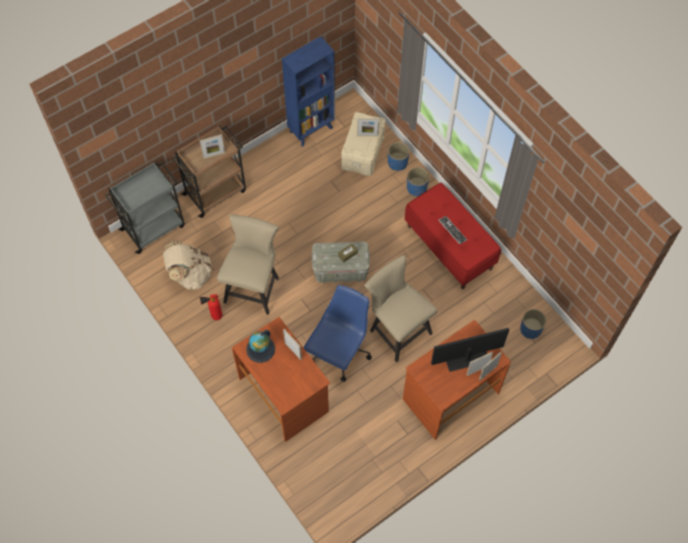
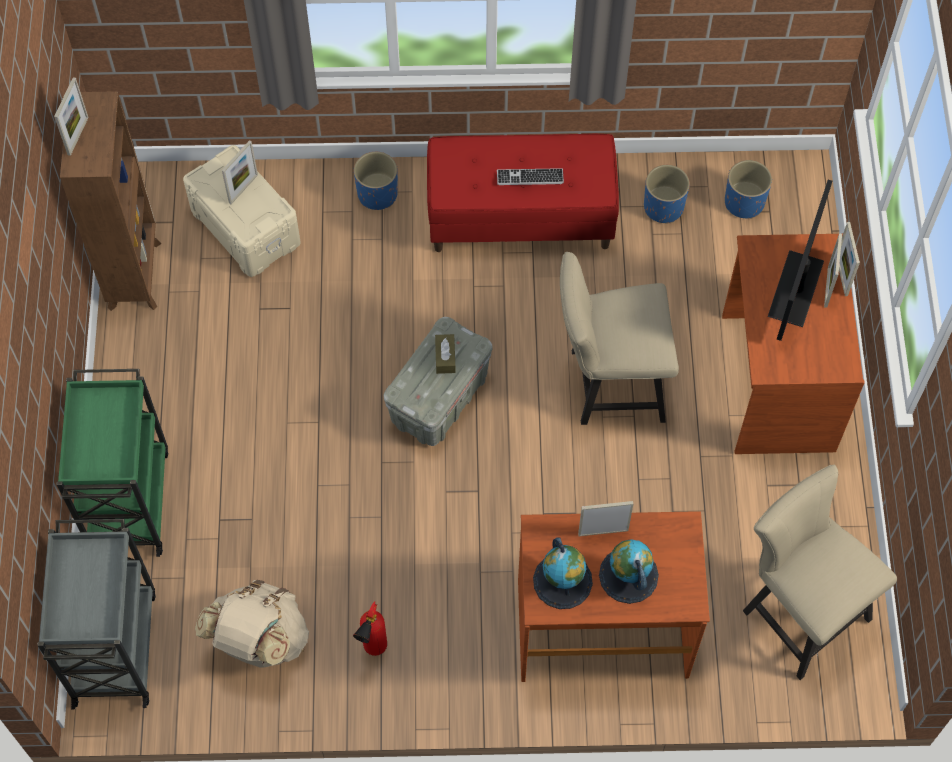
camera: 55 degrees left, 0 degrees up
(214, 155) = (116, 426): picture frame -> picture frame (78, 136)
(216, 192) = (129, 499): brown cart -> green cart
(253, 286) = (365, 551): beige chair -> beige chair (798, 610)
(280, 372) = (628, 575): none -> globe
(312, 129) = (135, 273): blue bookcase -> brown bookcase
(339, 353) = (588, 496): blue office chair -> none
(397, 163) = (308, 191): blue planter -> blue planter (663, 207)

